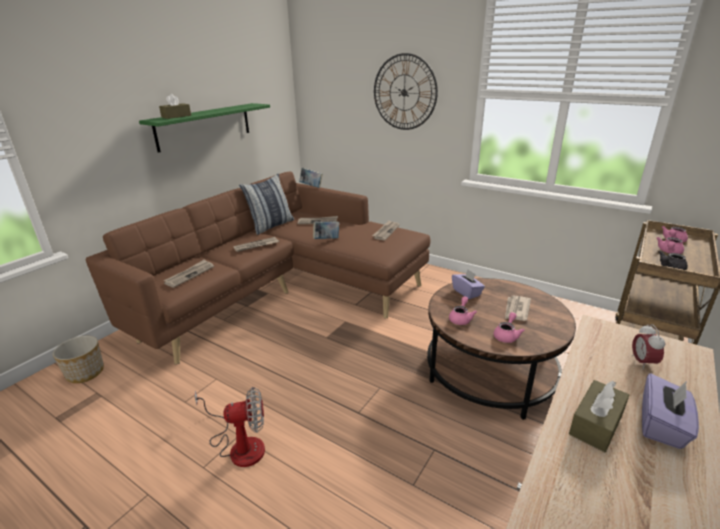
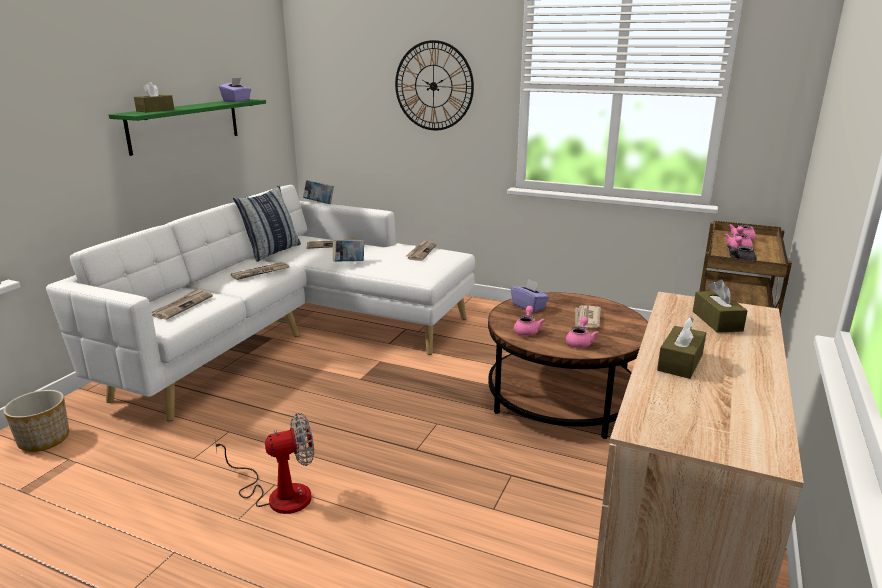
camera: 10 degrees left, 5 degrees down
(287, 293) = (298, 336): brown sofa -> white sofa
(642, 363) = (717, 321): alarm clock -> brown tissue box
(662, 425) = (736, 359): purple tissue box -> purple tissue box (237, 101)

